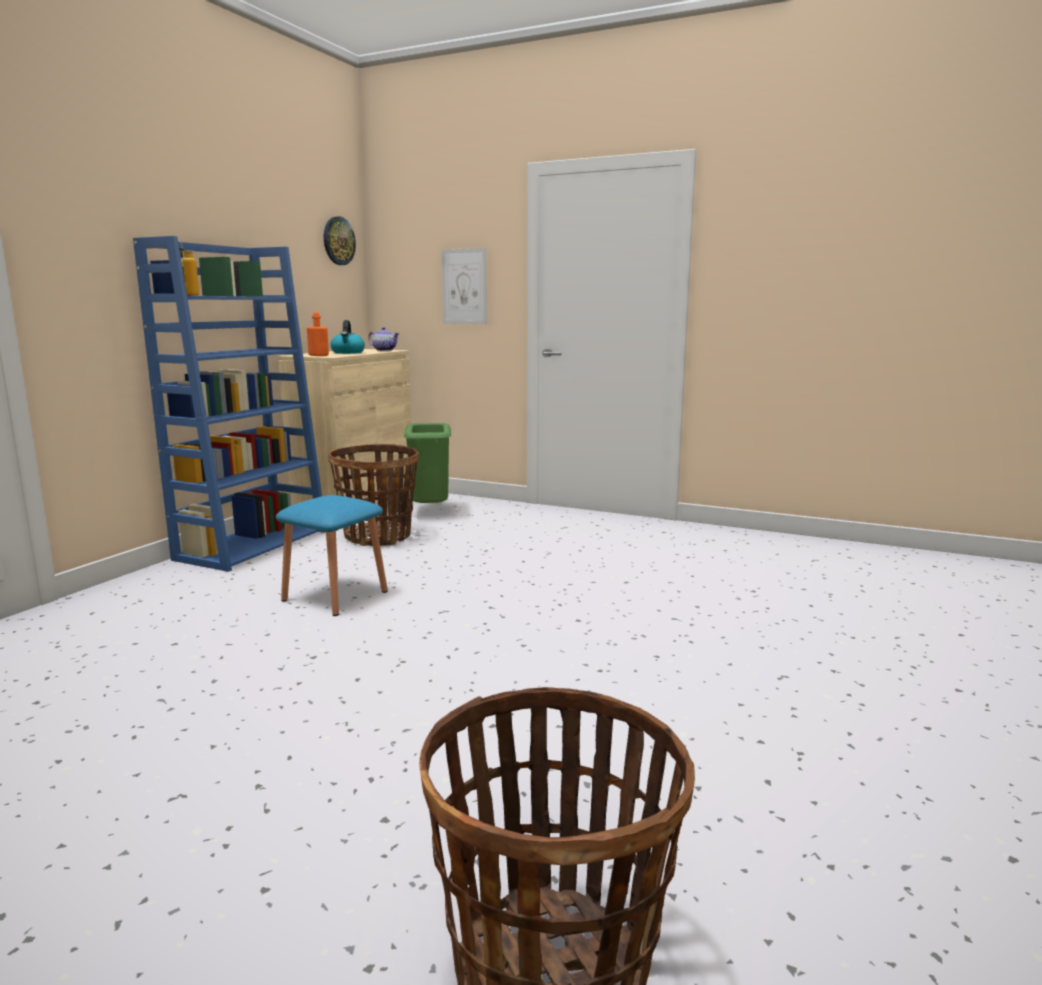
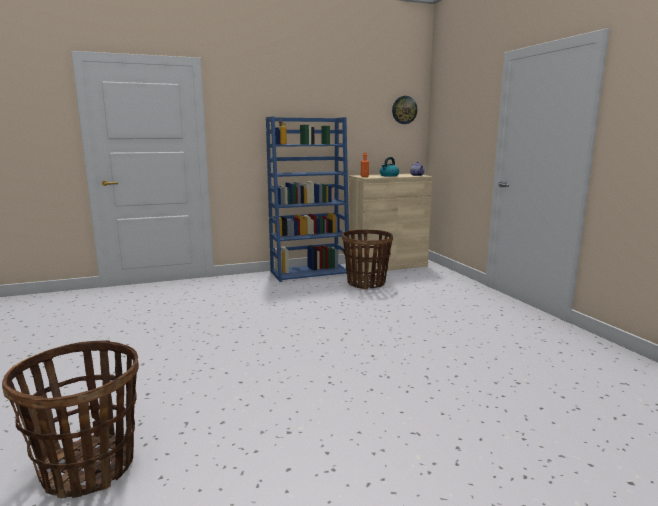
camera: 45 degrees right, 0 degrees up
(335, 596) = (295, 305): blue stool -> none
(429, 512) = (416, 277): green trash can -> none
(464, 286) = (467, 137): picture -> none

